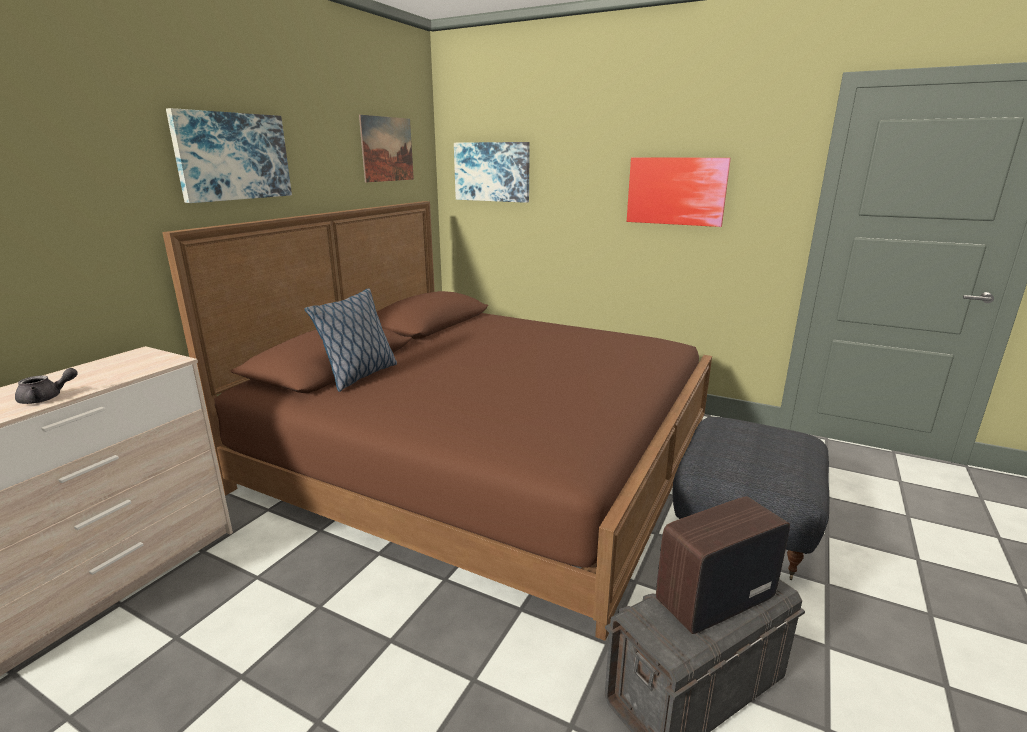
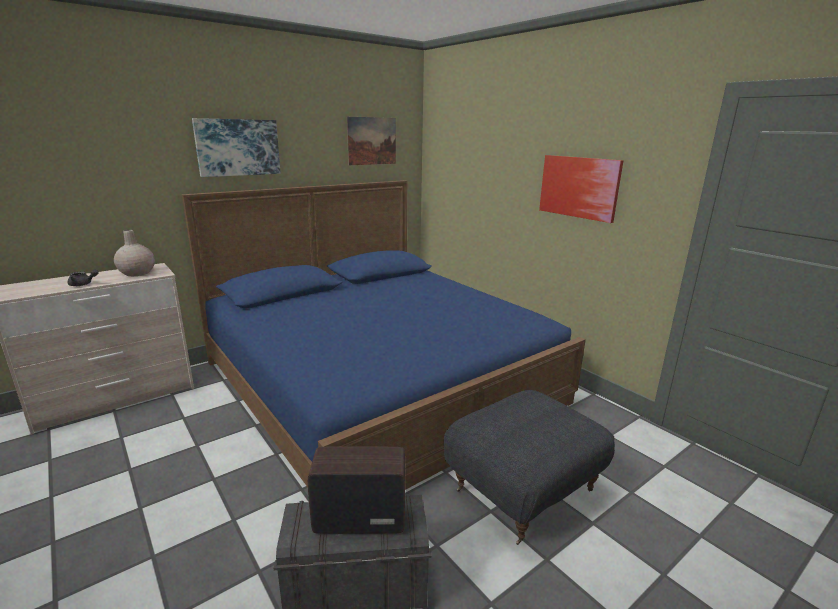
camera: 25 degrees right, 0 degrees up
(123, 367) = (137, 273): none -> beige vase
(359, 376) = (285, 303): pillow -> none
(485, 457) = (379, 381): brown bed -> blue bed
(492, 172) = (454, 160): picture -> none

